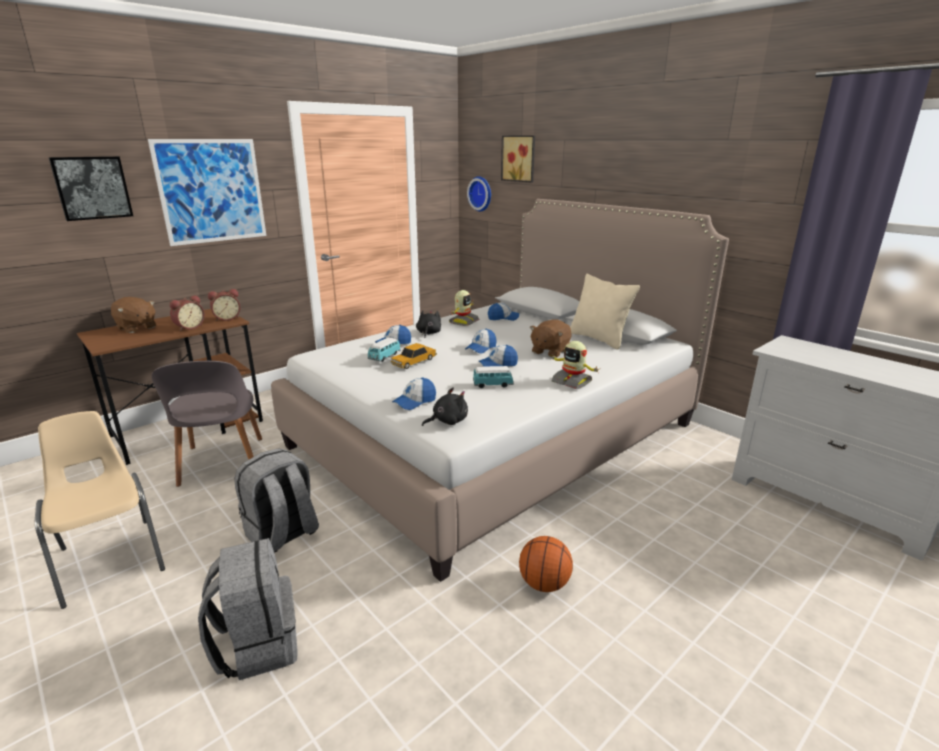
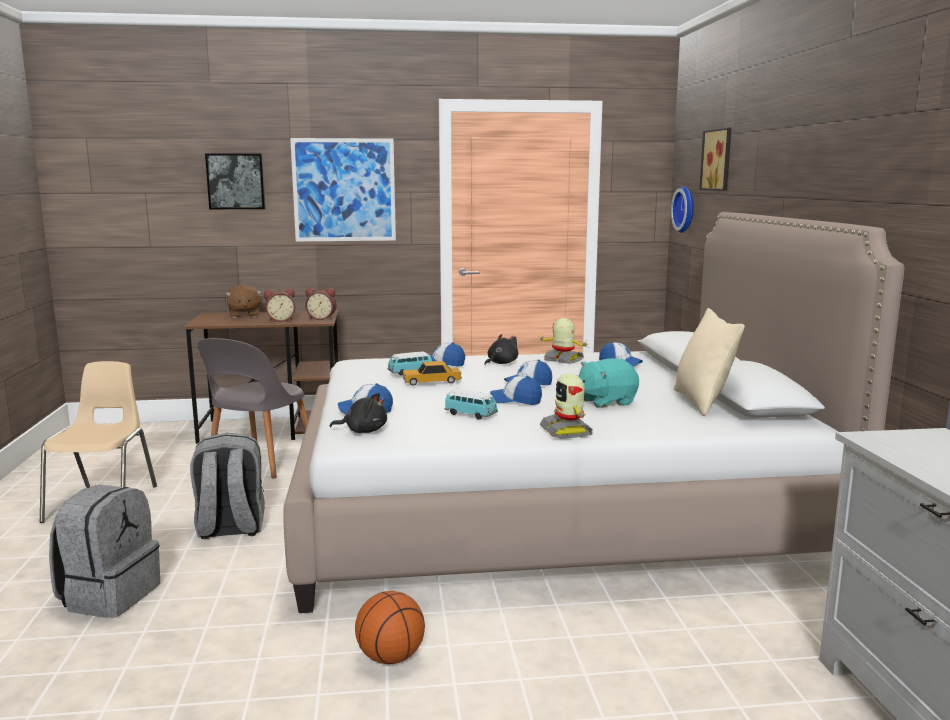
camera: 35 degrees right, 10 degrees down
(463, 322) = (563, 360): toy robot -> toy robot turned 120 degrees counterclockwise
(549, 351) = (606, 402): brown plush toy -> turquoise plush toy

